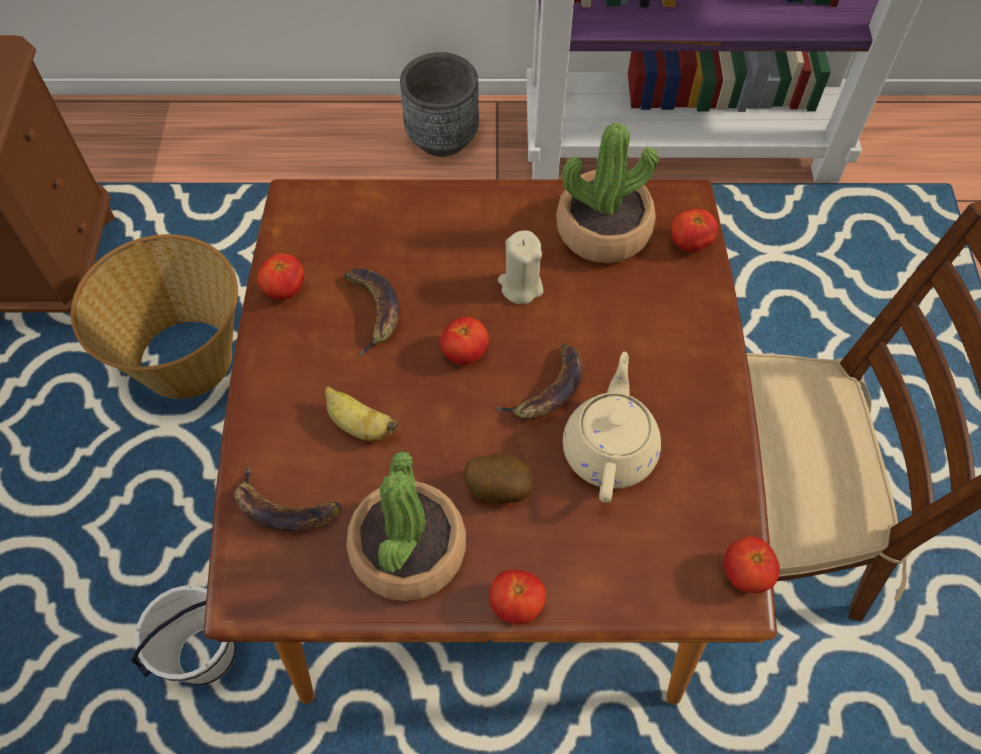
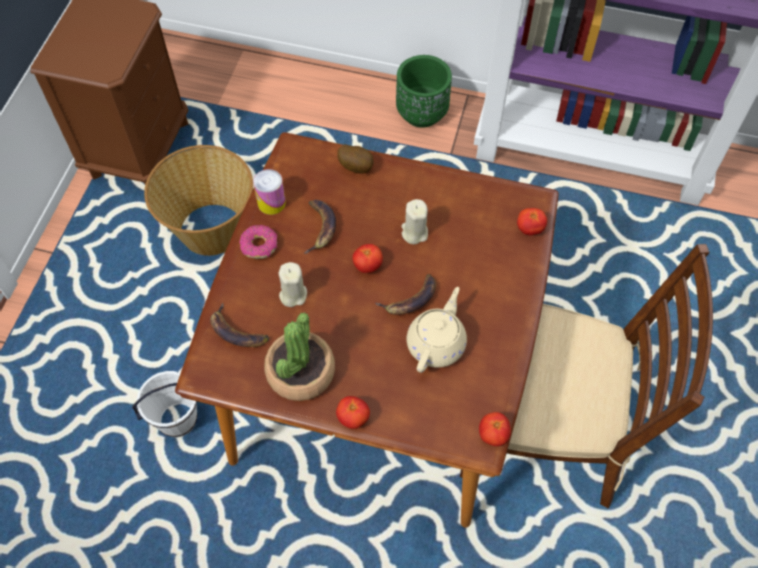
camera: 15 degrees right, 0 degrees up
(284, 361) = (259, 246): none -> donut
(285, 289) = (271, 203): tomato -> can
(359, 425) = (293, 294): banana -> beige candle
(442, 138) = (421, 114): grey planter -> green planter
(498, 487) = (363, 350): potato -> potato (356, 167)
(603, 229) = (477, 208): potted plant -> none

